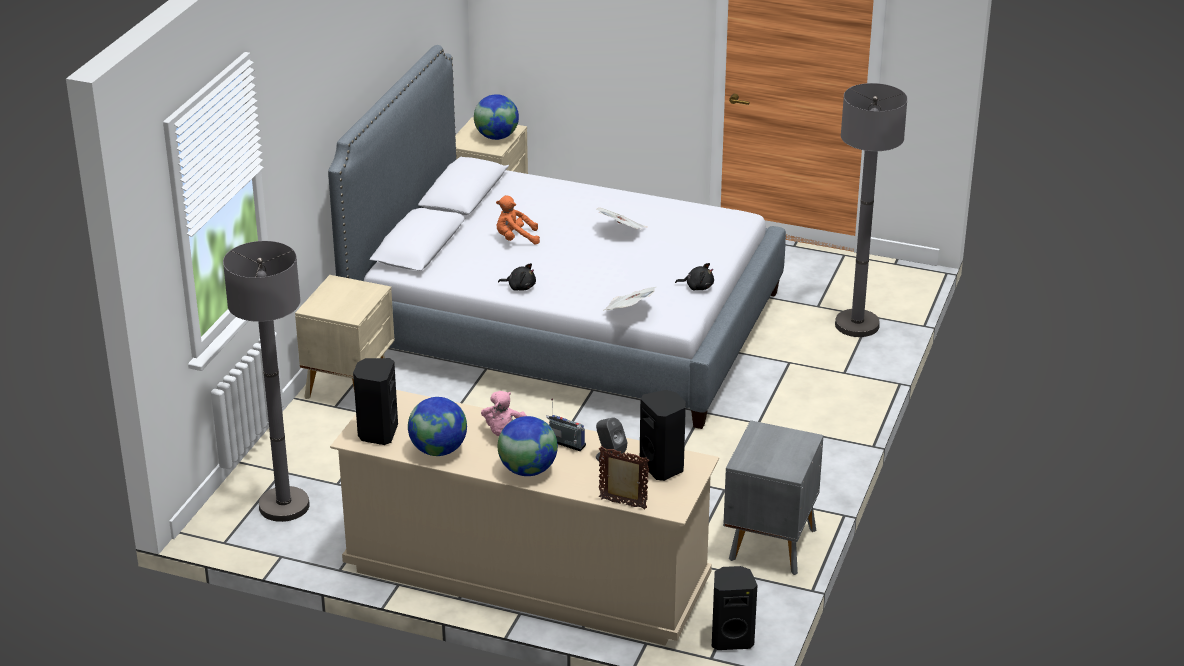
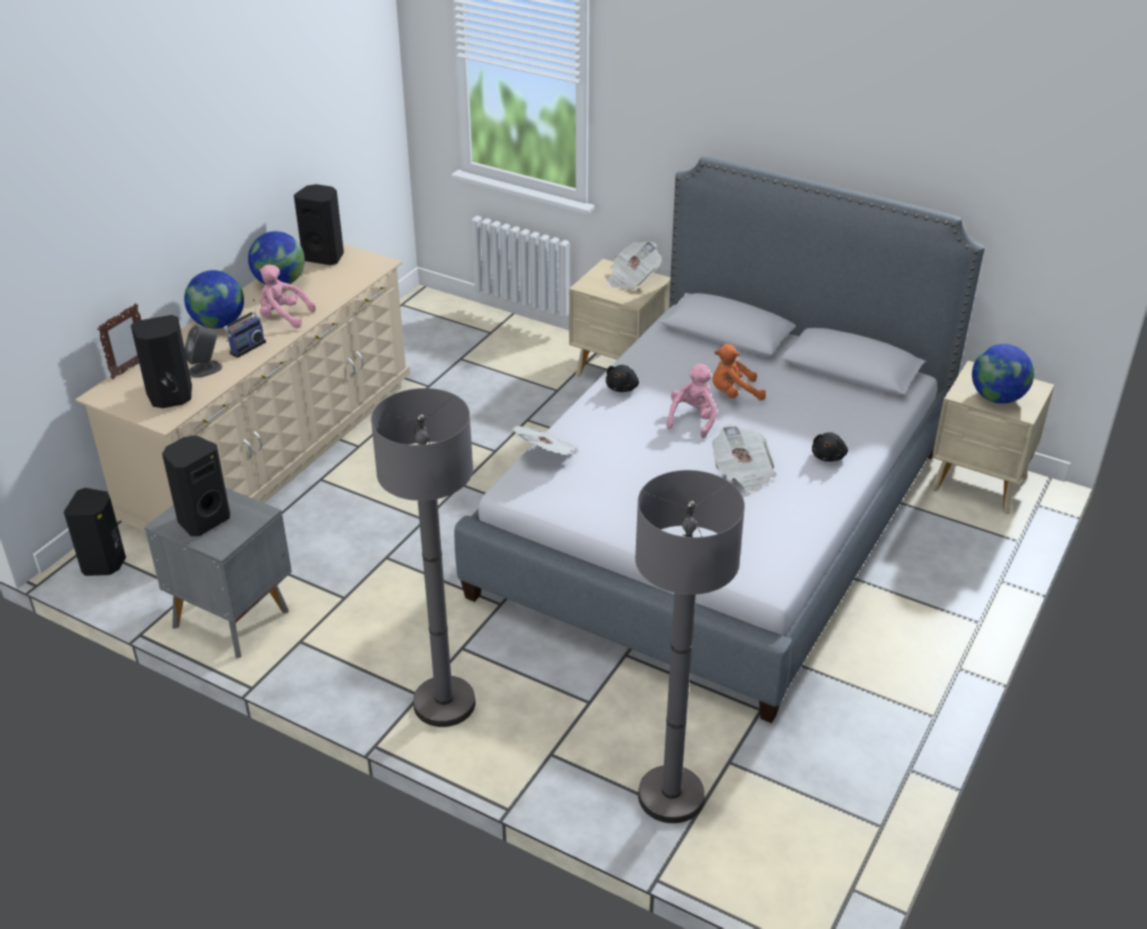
camera: 100 degrees right, 5 degrees up
(284, 506) = (439, 332): grey floor lamp -> grey floor lamp (444, 703)
(336, 294) = (631, 279): none -> newspaper
(515, 239) = (734, 394): orange plush toy -> orange plush toy turned 105 degrees counterclockwise
(558, 253) = (693, 419): none -> pink plush toy
(697, 287) = (588, 515): black plush toy -> black plush toy (829, 456)
(780, 455) = (203, 520): none -> black speaker

